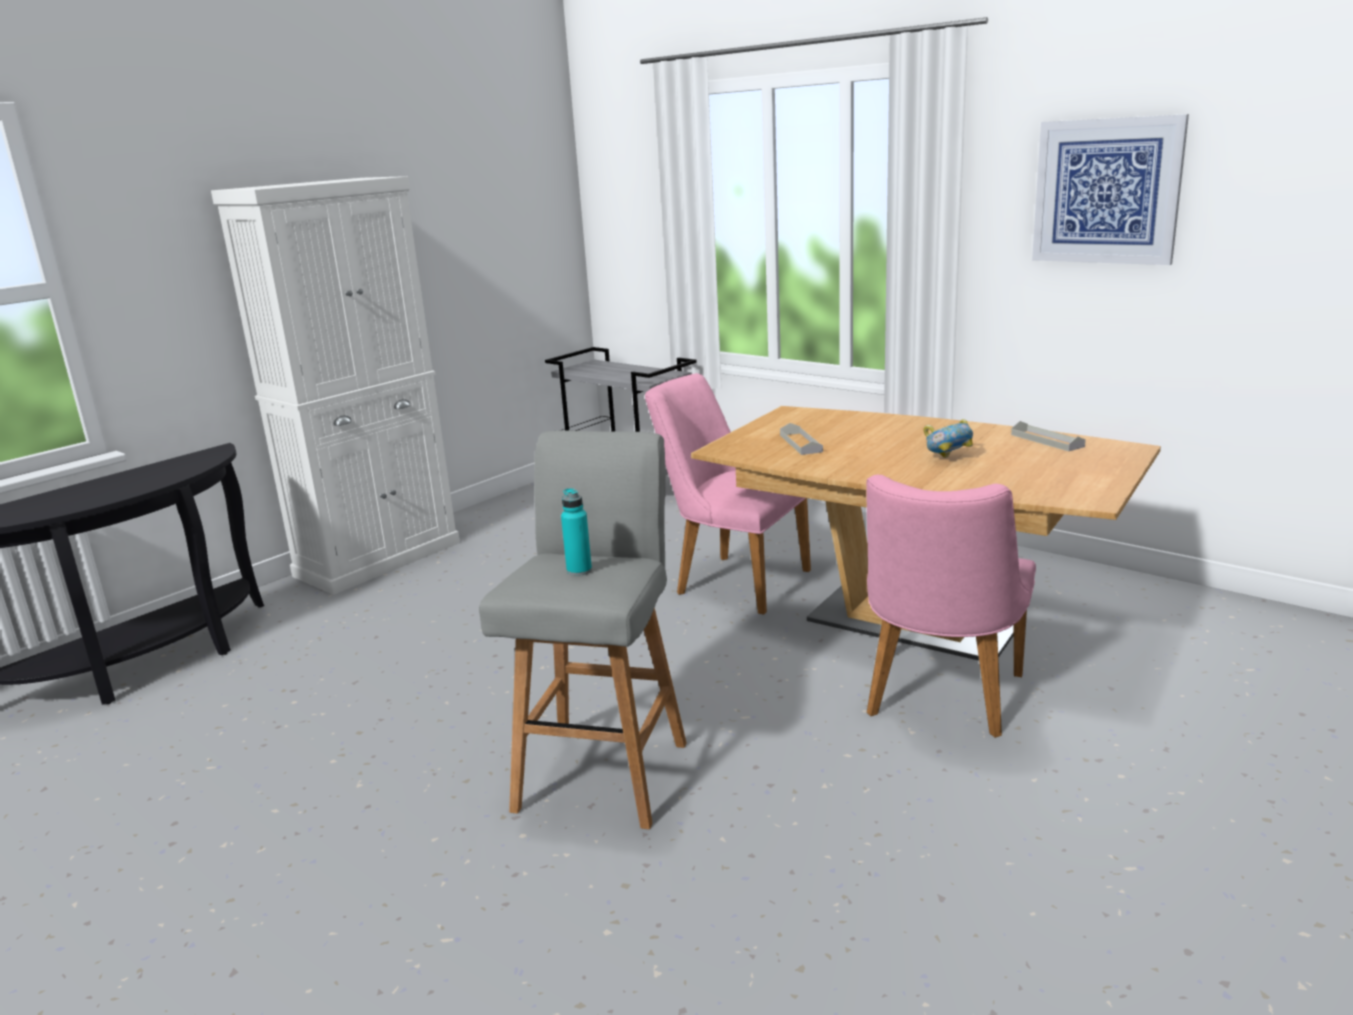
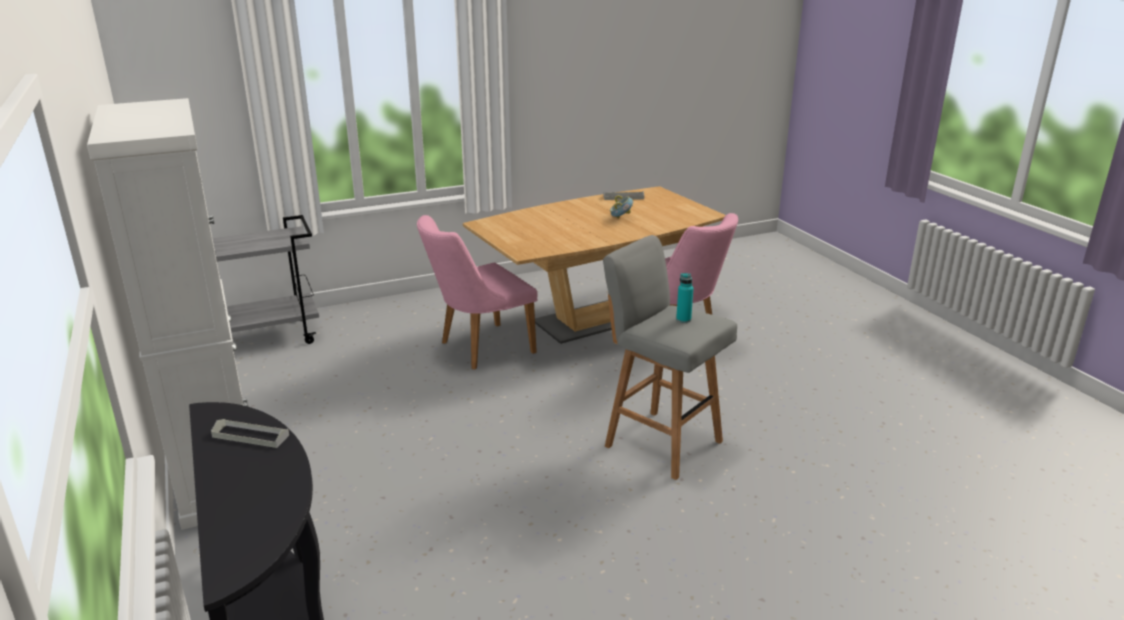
camera: 65 degrees left, 5 degrees up
(800, 443) = (546, 236): grey tray -> grey tray (250, 436)
(1106, 191) = (577, 58): picture -> none

